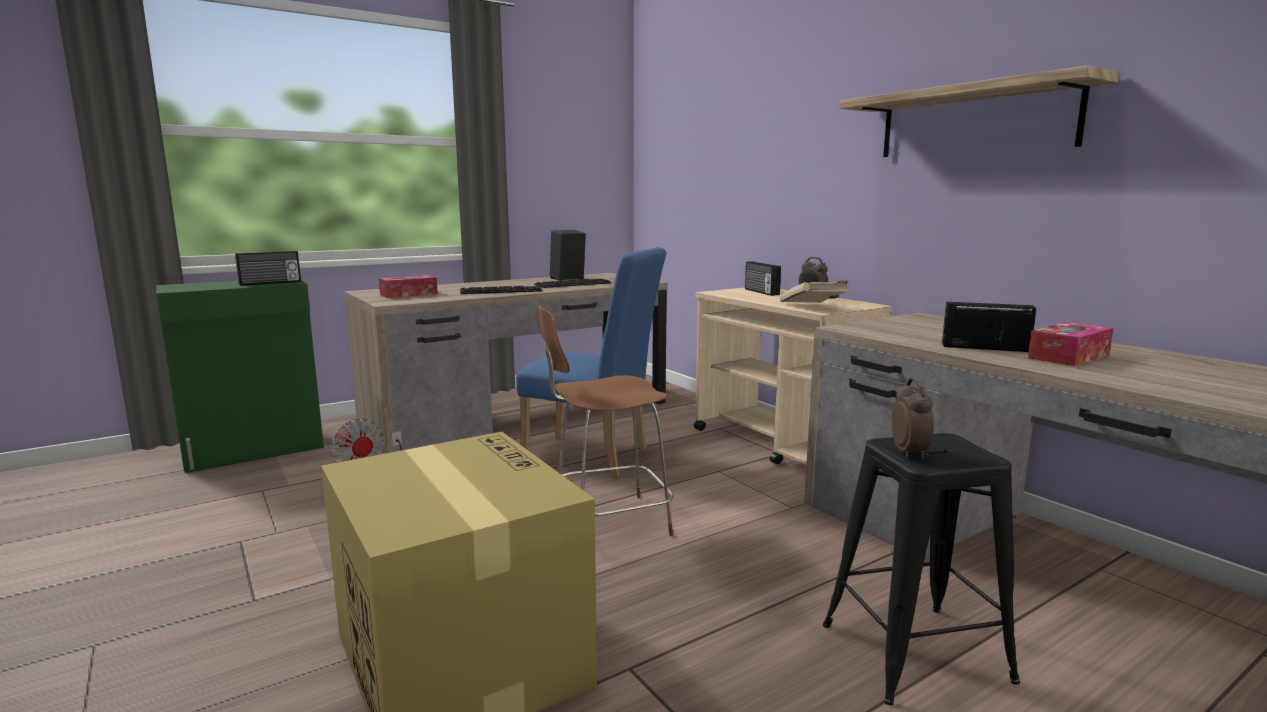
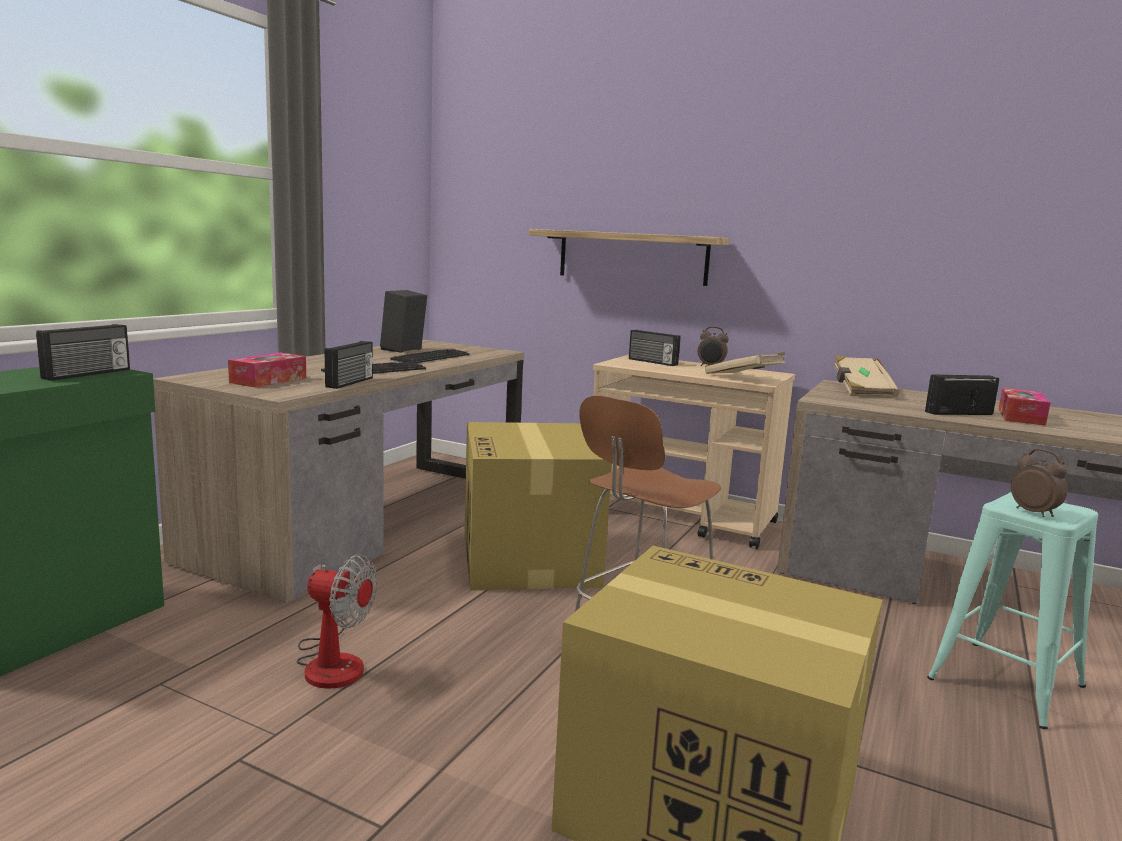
camera: 30 degrees left, 0 degrees up
(458, 298) = (351, 382): none -> radio
(594, 457) = (529, 559): blue chair -> cardboard box
(914, 652) = (1006, 682): black stool -> turquoise stool
(925, 323) = (861, 391): none -> beige book
(974, 121) = (881, 209): shelf -> shelf (632, 257)

